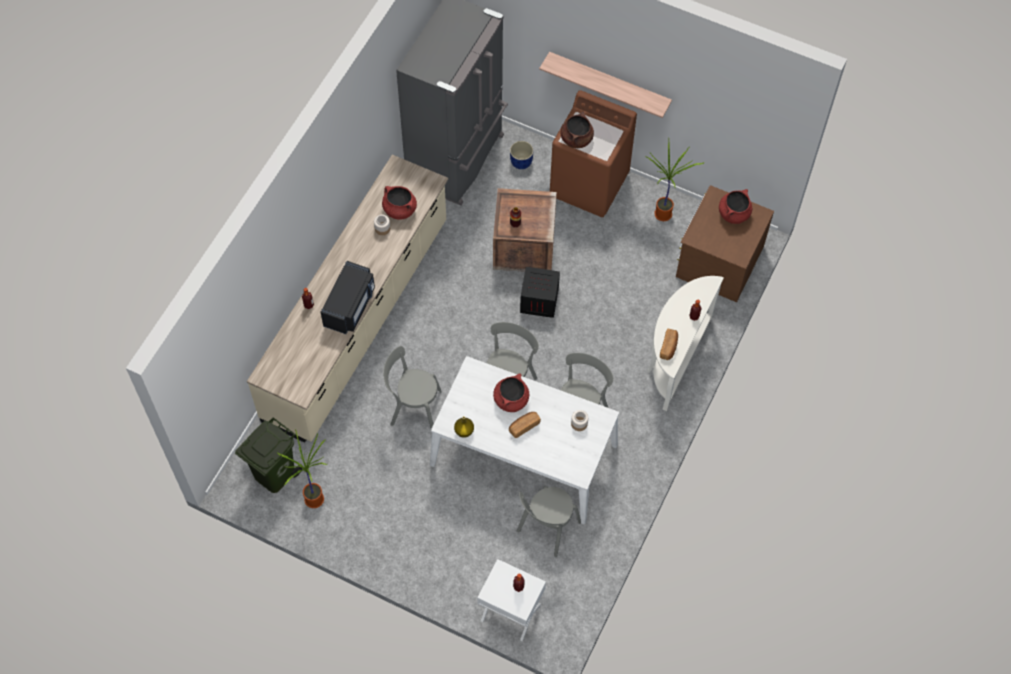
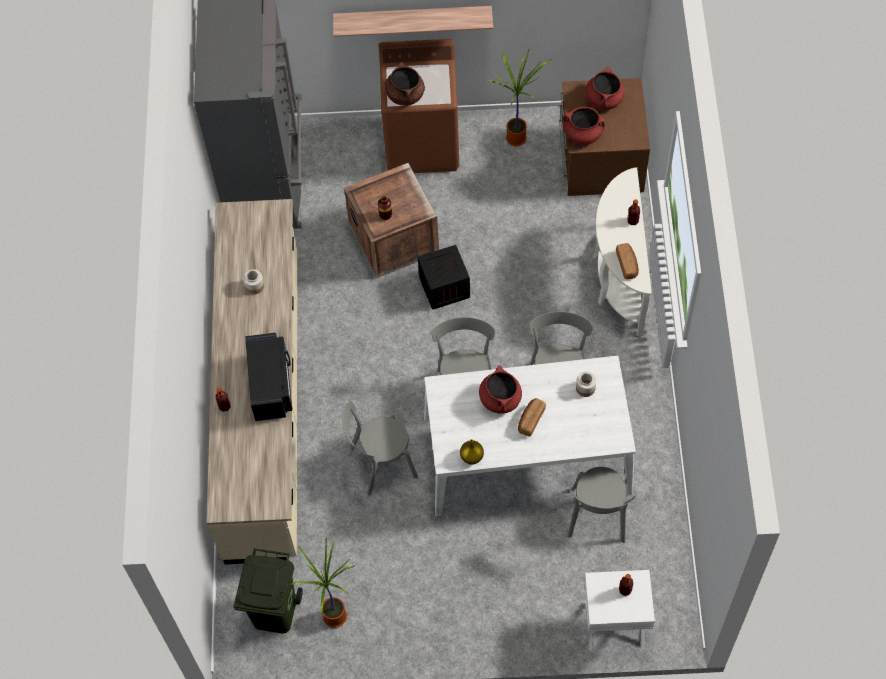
camera: 25 degrees left, 0 degrees up
(399, 210) = (261, 257): red cooking pot -> red cooking pot (582, 134)
(521, 162) = (337, 153): blue planter -> none

